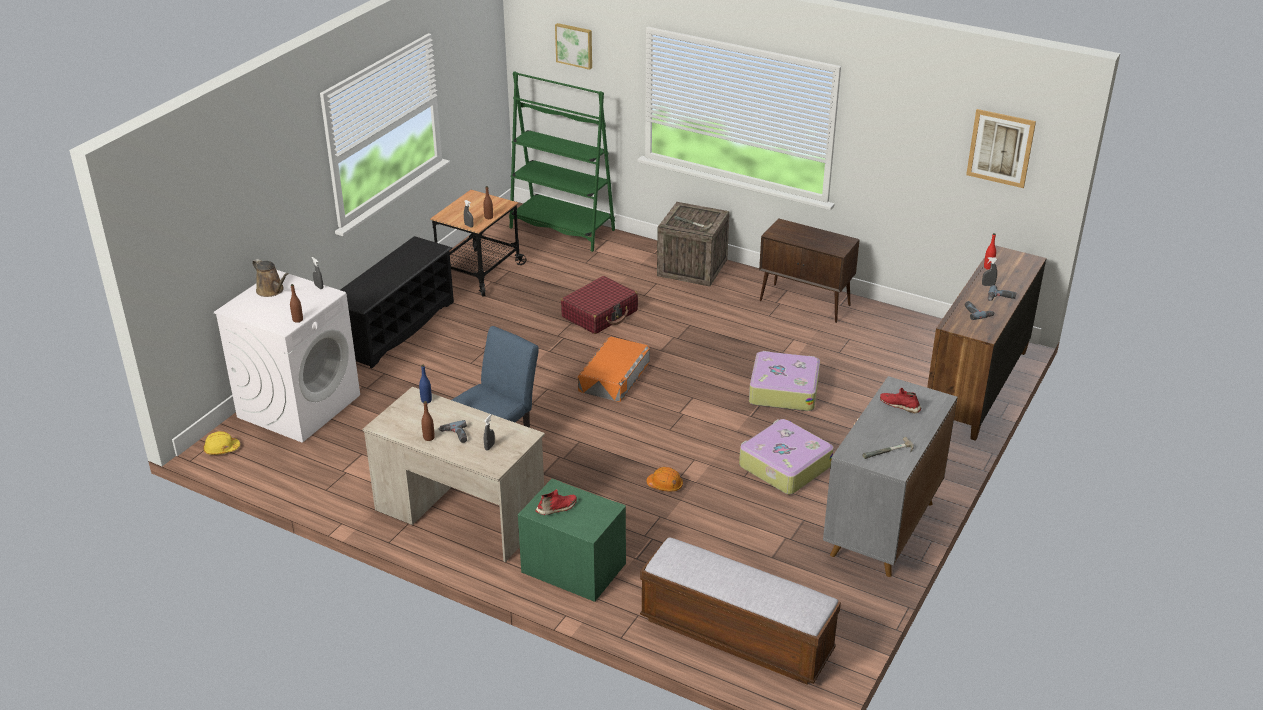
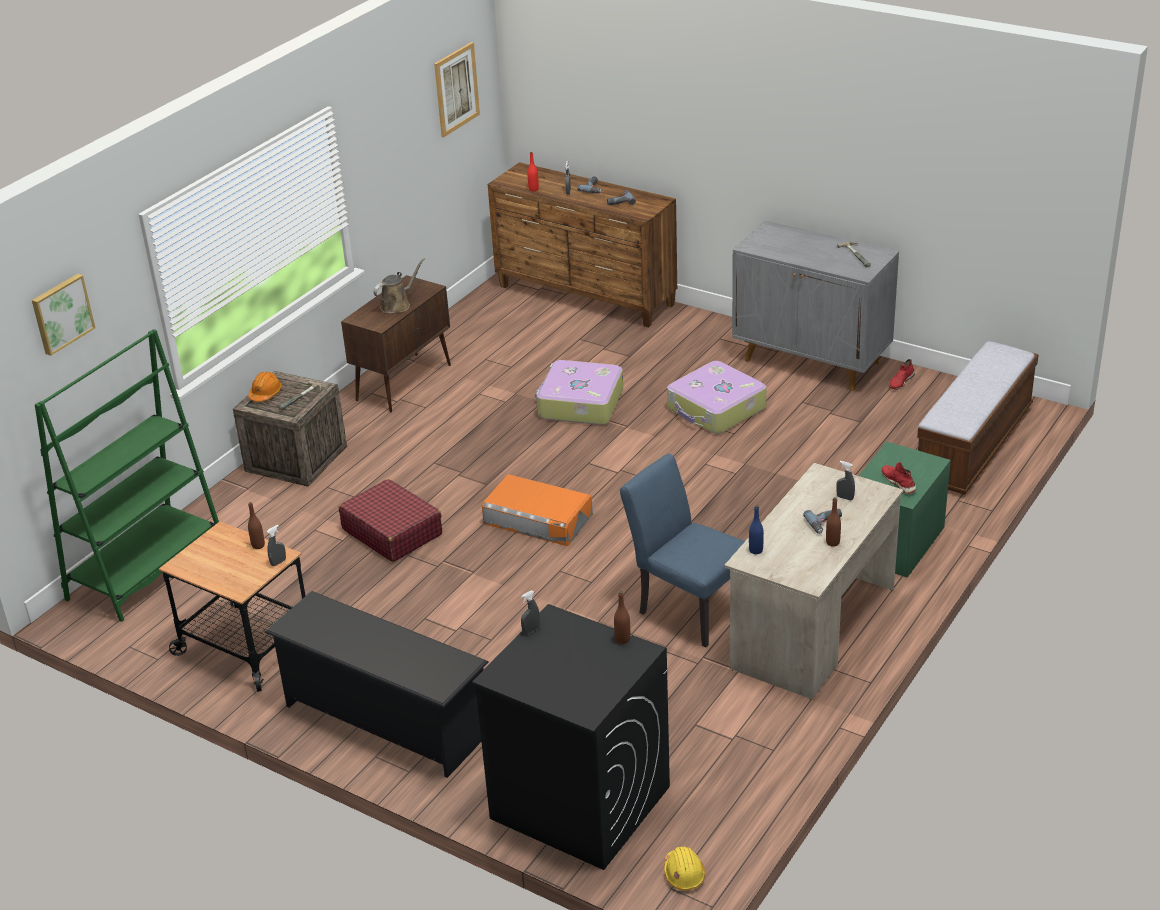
camera: 85 degrees left, 0 degrees up
(271, 290) = (537, 677): brown watering can -> brown watering can (397, 305)
(299, 405) = (578, 802): white washing machine -> black washing machine
(665, 485) = (751, 483): orange hard hat -> orange hard hat (265, 394)
(900, 405) = (783, 246): red shoe -> red shoe (900, 381)

